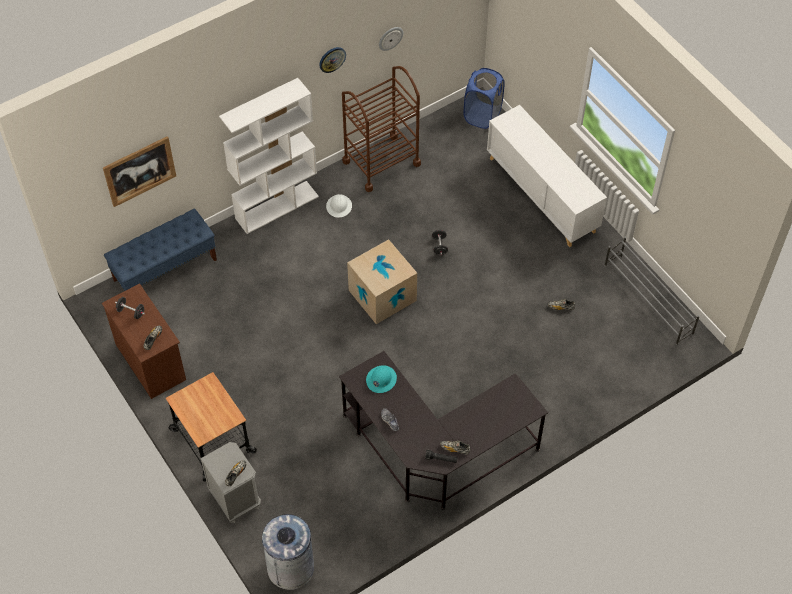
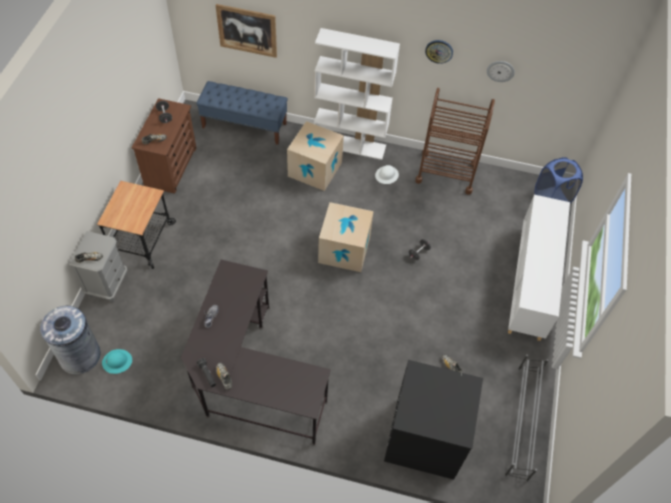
camera: 45 degrees right, 0 degrees up
(275, 253) = (315, 169): none -> cardboard box
(381, 379) = (241, 286): turquoise hard hat -> turquoise hard hat (117, 361)
(601, 372) = (424, 438): none -> black washing machine

